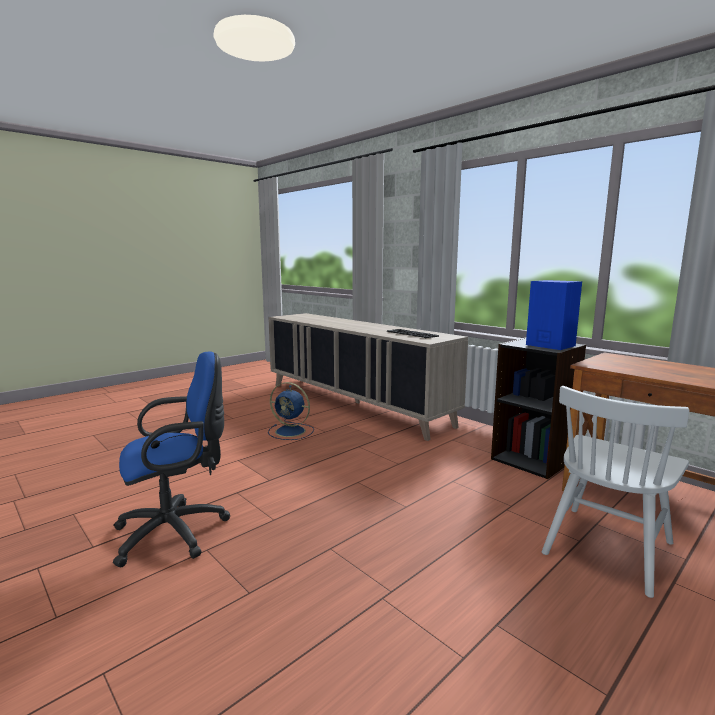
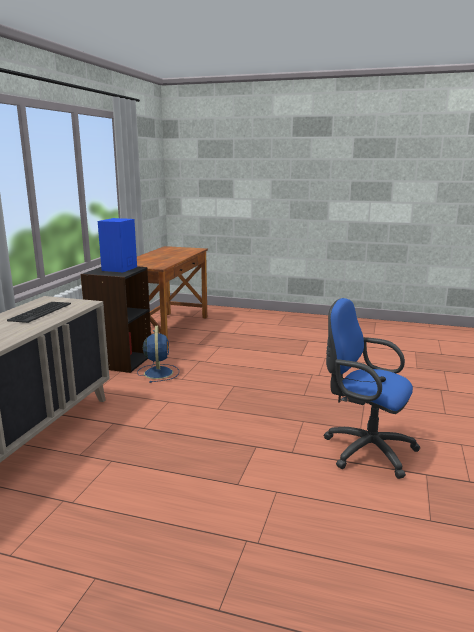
camera: 120 degrees left, 5 degrees up
(291, 431) = (126, 485): blue fan -> blue fan (158, 372)
(607, 547) = (219, 342): white chair -> none

